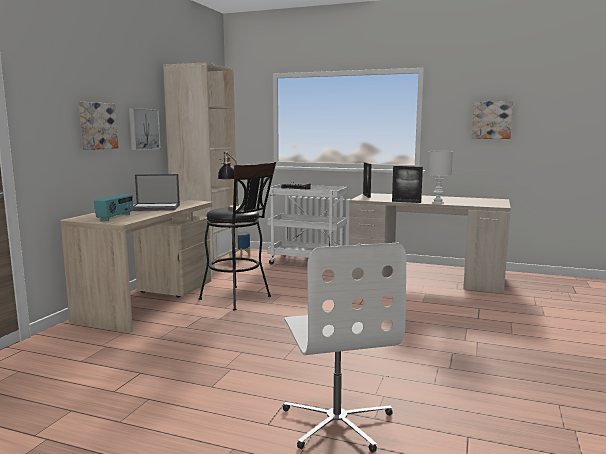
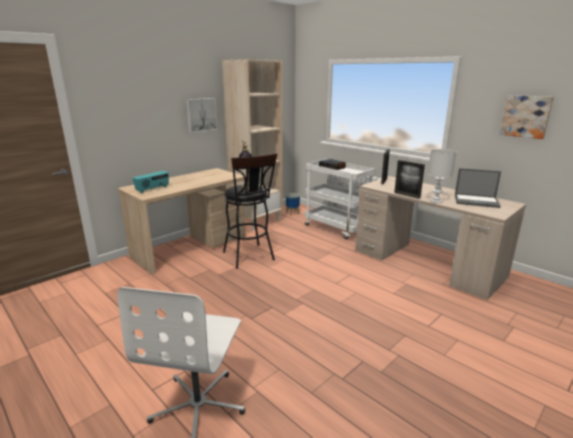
camera: 25 degrees right, 10 degrees up
(97, 126) = (154, 116): picture -> none
(156, 207) = (195, 180): laptop -> laptop (477, 201)

